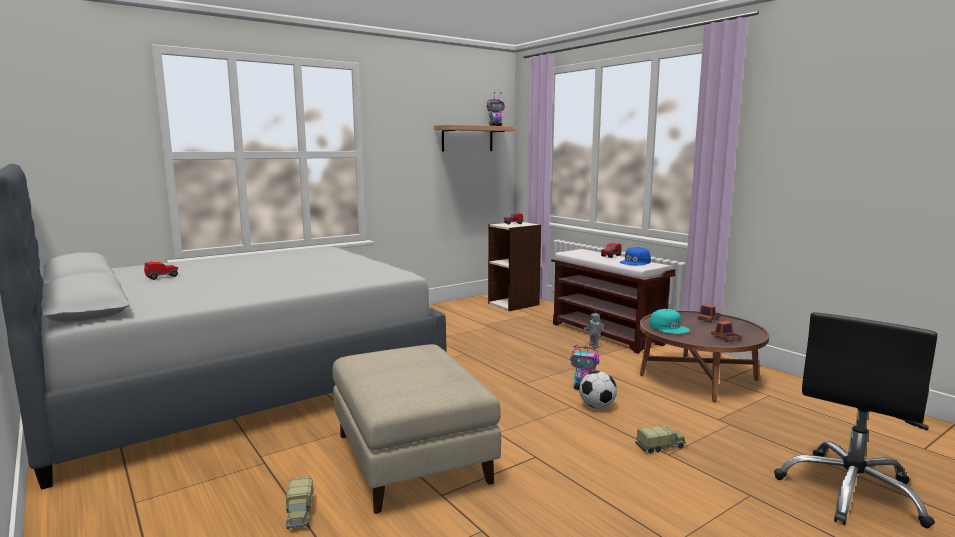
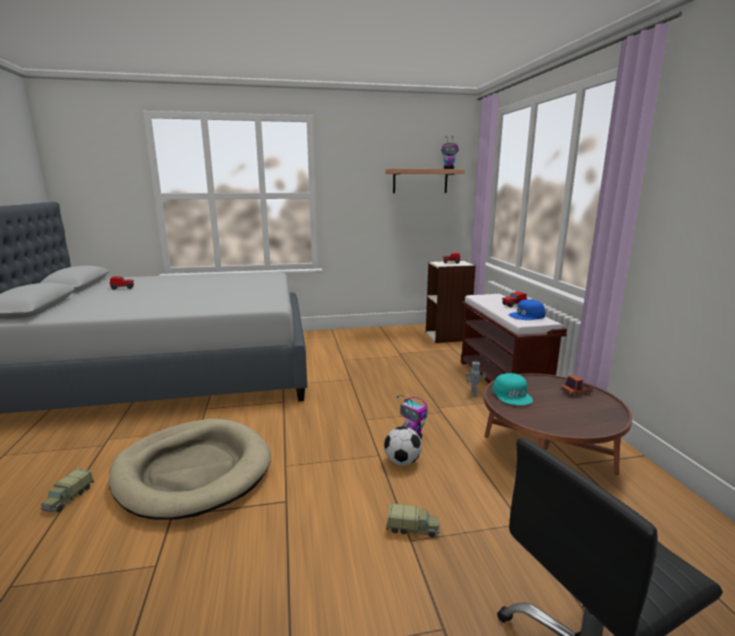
camera: 25 degrees right, 5 degrees up
(410, 458) = (193, 471): beige ottoman -> beige dog bed
(725, 339) = (563, 422): toy truck -> none

